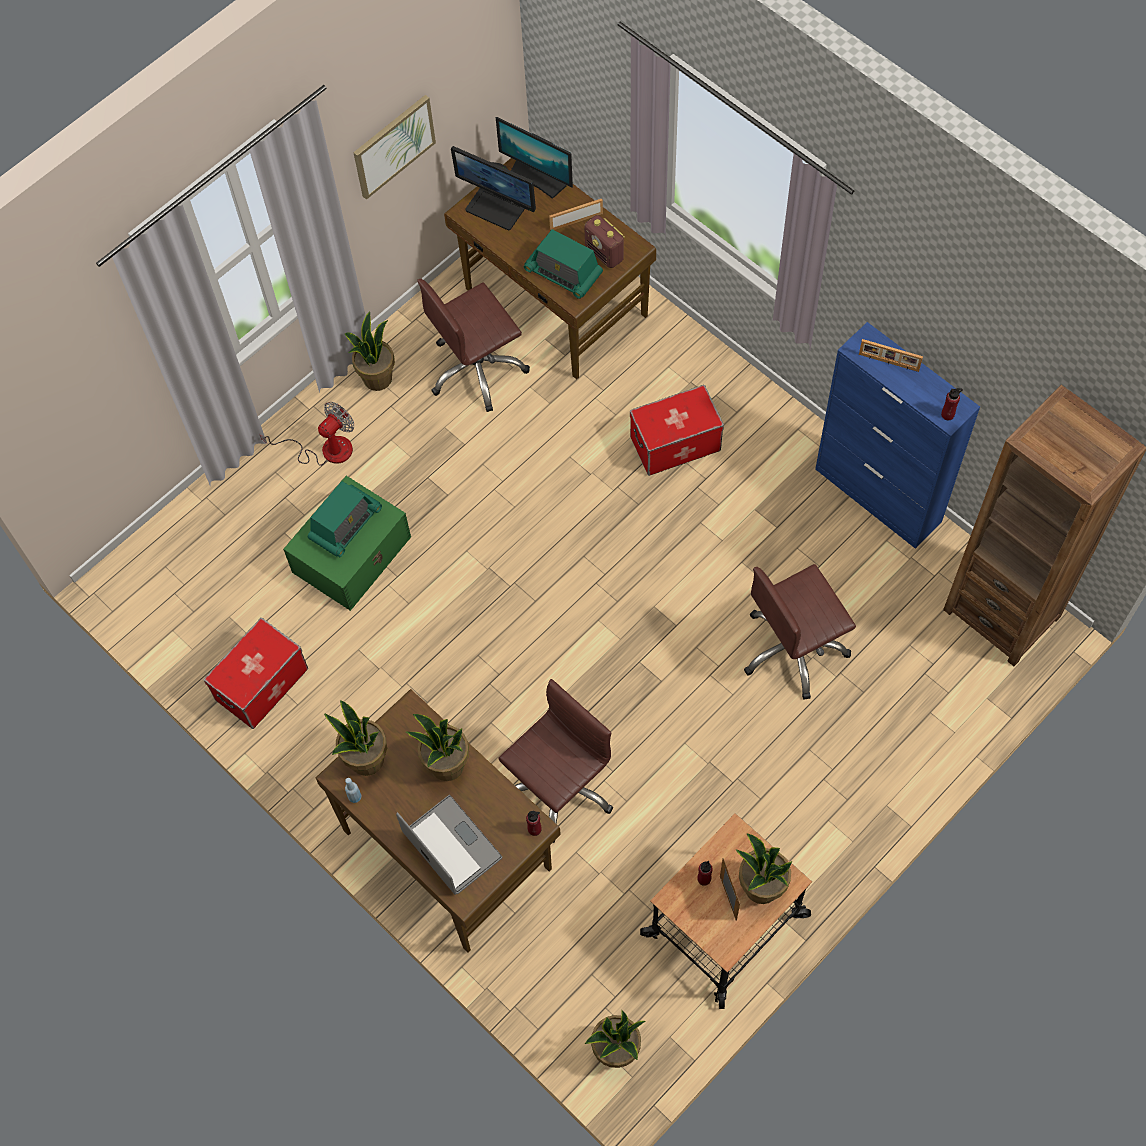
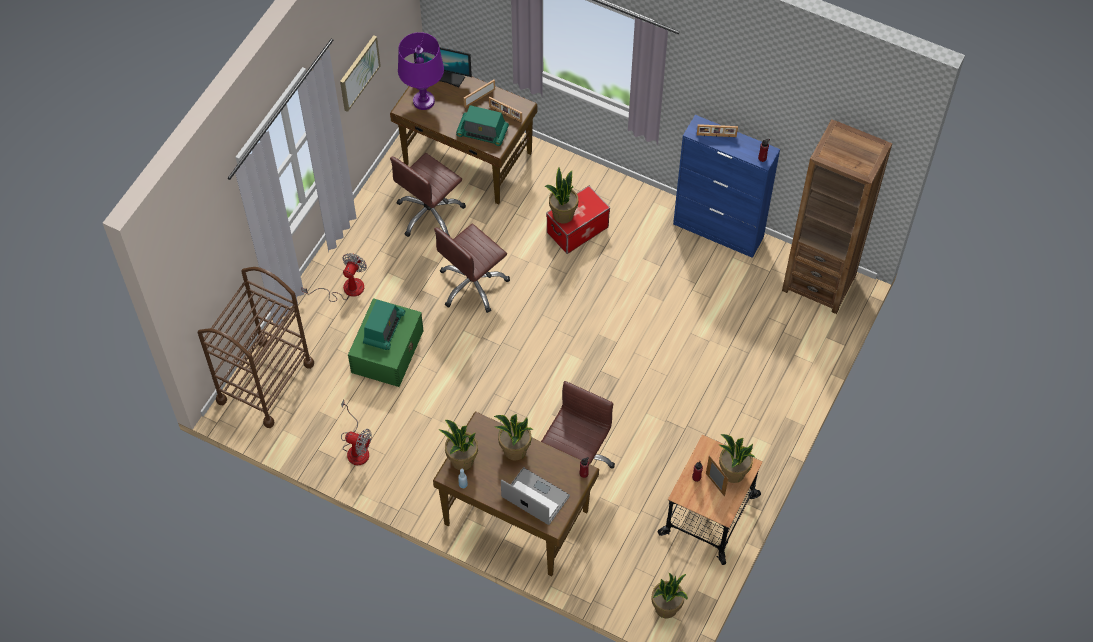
camera: 20 degrees left, 5 degrees down
(173, 556) = (265, 382): none -> brown cart
(261, 683) = (356, 447): storage box -> fan
(377, 378) = (364, 235): potted plant -> potted plant (562, 214)
(496, 207) = (424, 101): monitor -> purple table lamp
(605, 254) = (505, 114): radio -> picture frame
(793, 649) = (696, 338): brown office chair -> brown office chair (473, 285)

